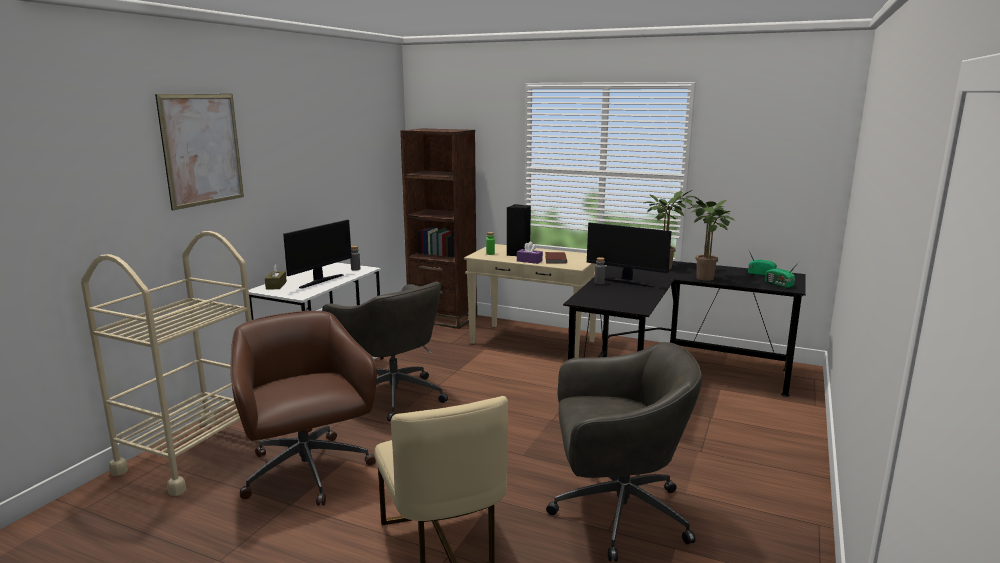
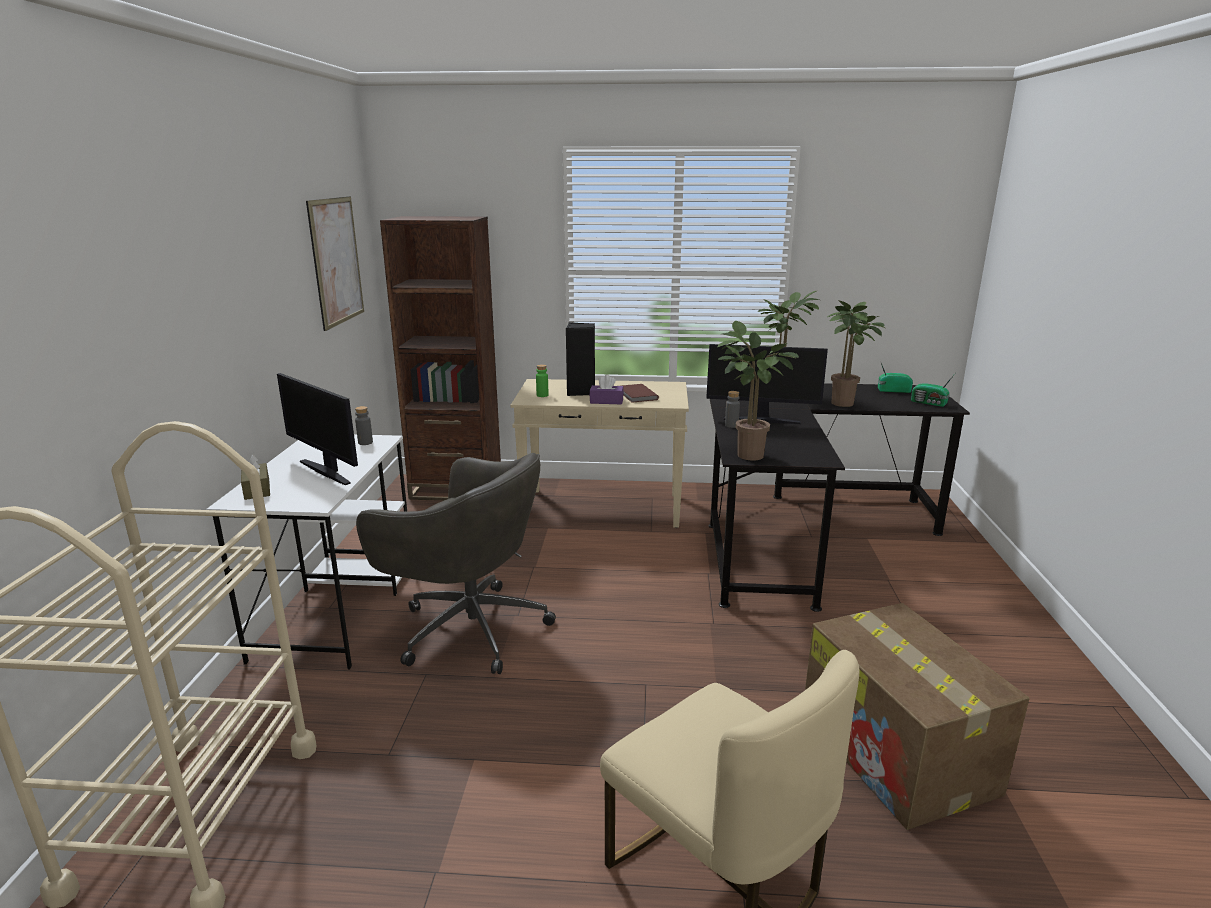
camera: 20 degrees left, 5 degrees up
(202, 149) = (113, 267): picture -> picture (336, 261)
(307, 473) = (426, 802): brown office chair -> none
(320, 281) = (327, 471): monitor -> monitor turned 120 degrees clockwise
(585, 300) = (745, 455): none -> potted plant
(616, 514) = (898, 753): grey office chair -> cardboard box

